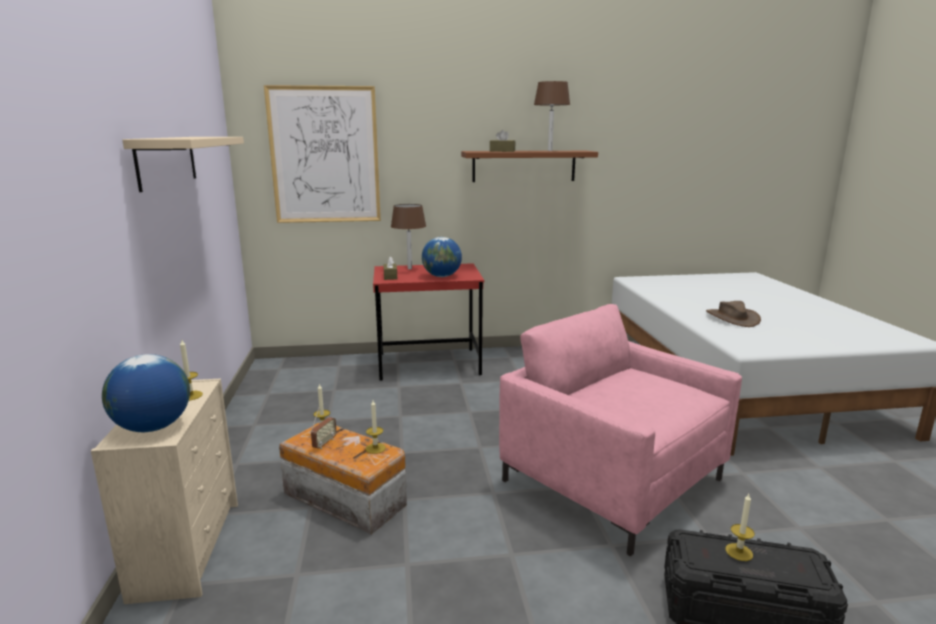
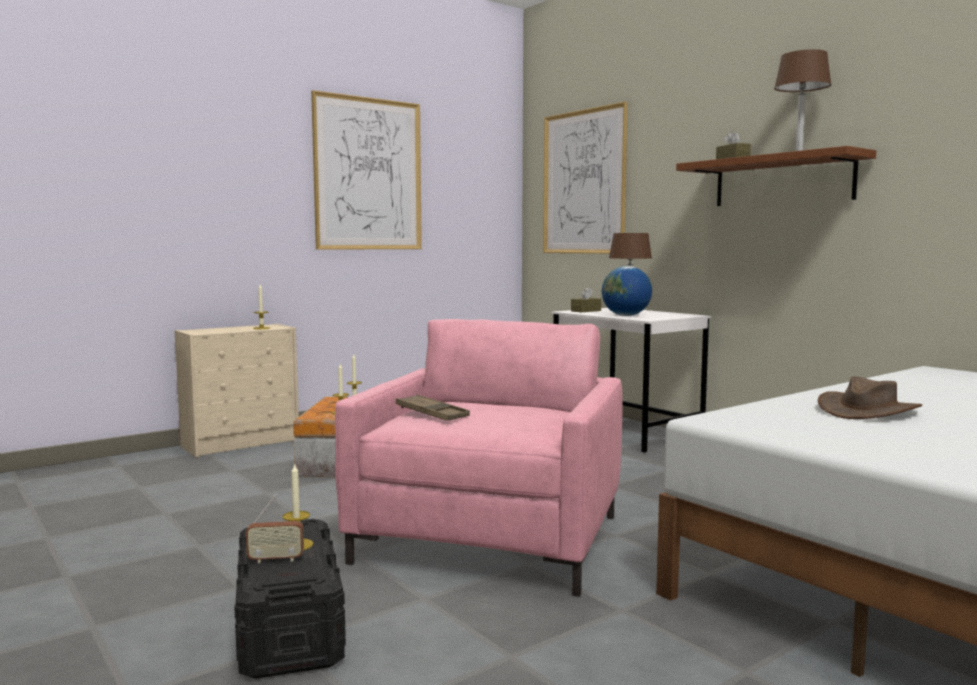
camera: 60 degrees right, 10 degrees down
(153, 427) = (210, 330): globe -> none
(167, 161) = (368, 174): beige shelf -> picture
(324, 443) = (333, 403): radio -> radio (276, 559)
(429, 364) = (627, 433): red desk -> white desk
(640, 410) = (432, 413): none -> brown tray

